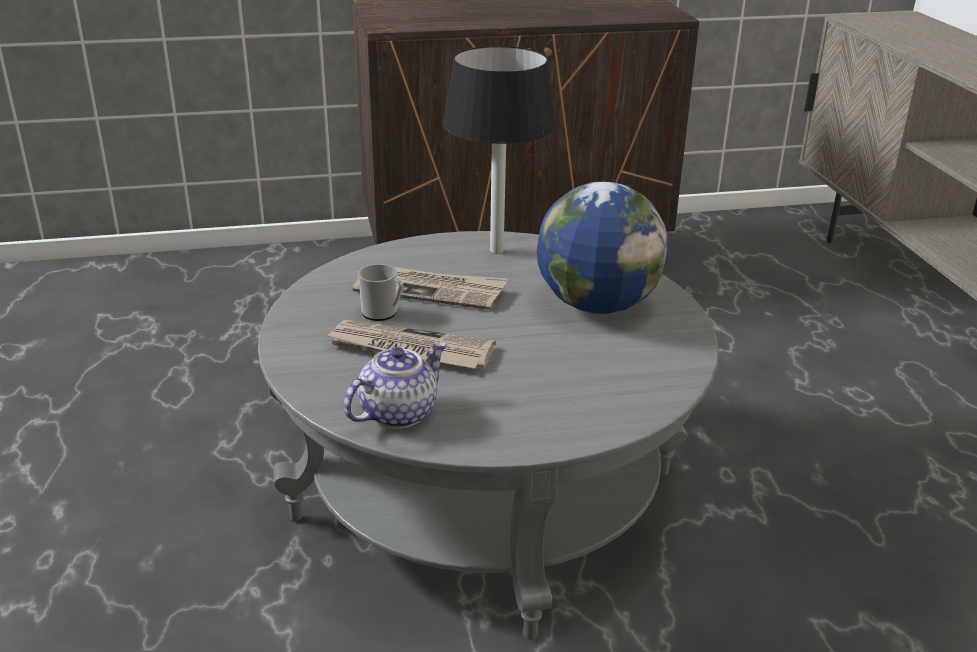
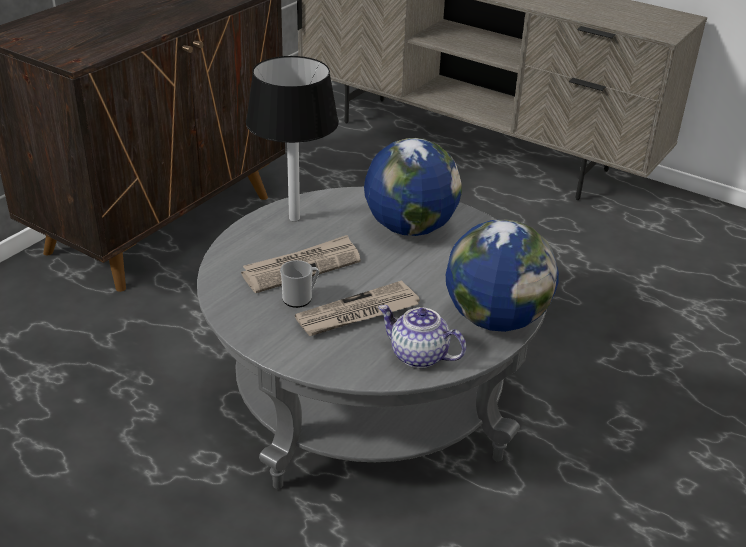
camera: 45 degrees left, 5 degrees up
(398, 412) = (418, 355): teapot -> teapot turned 60 degrees counterclockwise
(537, 425) = (495, 319): none -> globe

